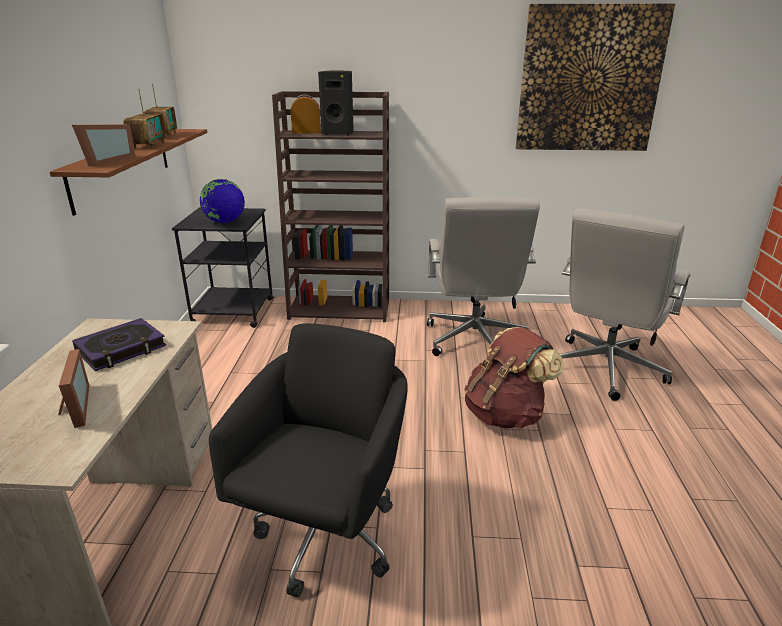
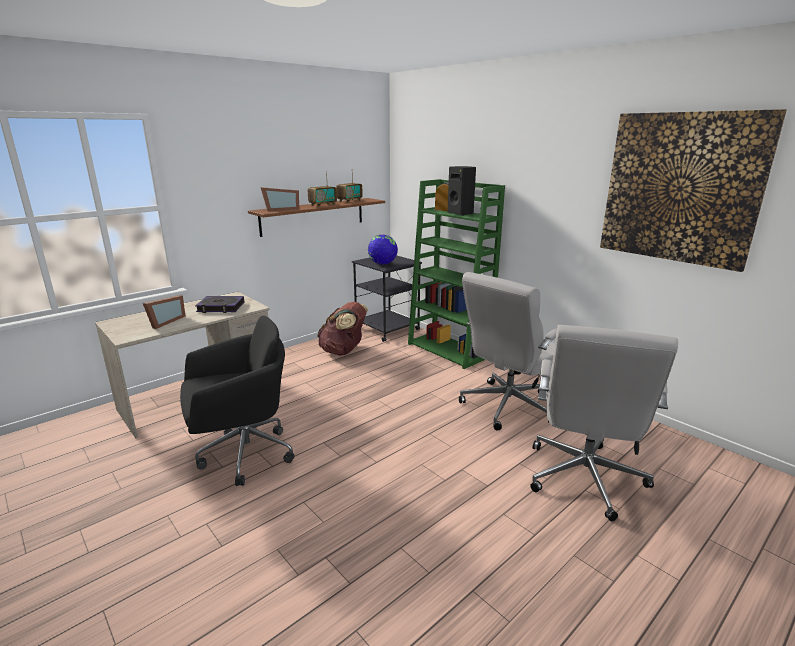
camera: 45 degrees right, 5 degrees down
(341, 308) = (449, 350): brown bookcase -> green bookcase
(505, 414) = (440, 459): brown backpack -> brown backpack (343, 351)
(606, 367) = (584, 475): grey office chair -> grey office chair turned 60 degrees counterclockwise

